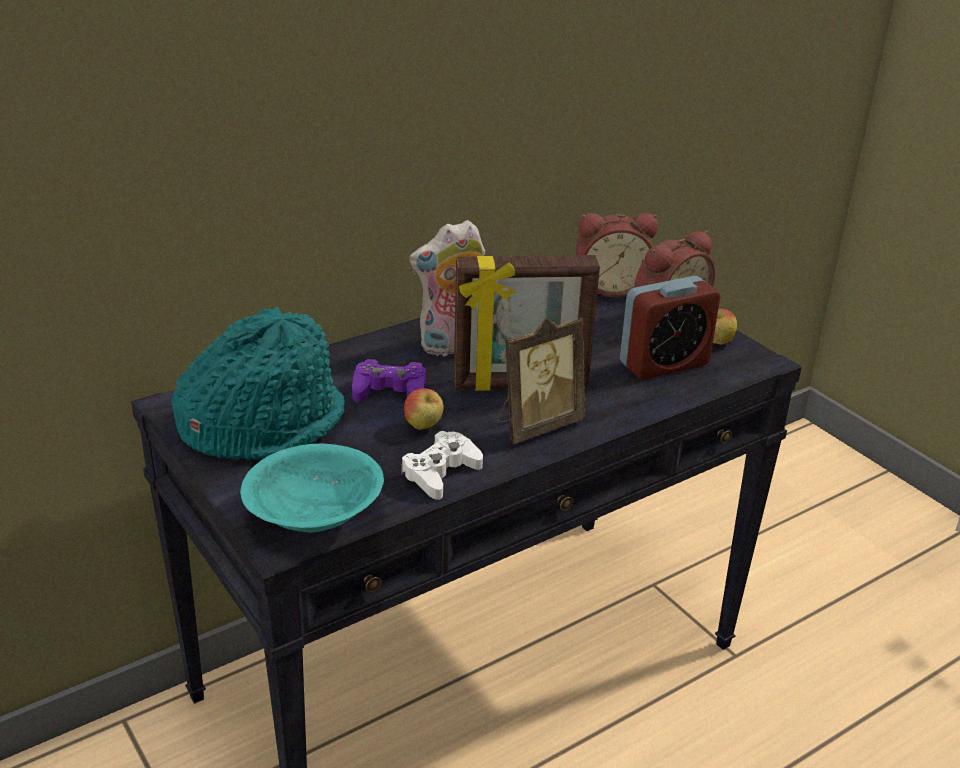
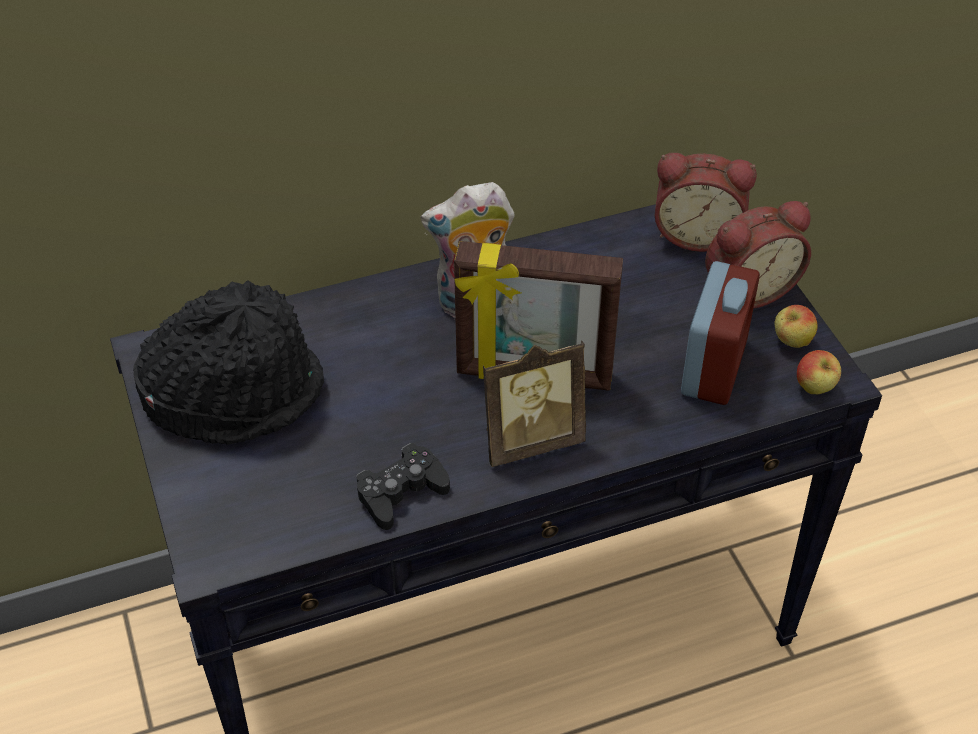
camera: 15 degrees right, 15 degrees up
(262, 424) = (235, 392): turquoise hat -> black hat
(314, 516) = (252, 530): turquoise bowl -> none
(390, 391) = (385, 364): purple game controller -> none
(423, 427) = (404, 423): apple -> apple (814, 388)
(440, 473) = (401, 492): white game controller -> black game controller
(664, 364) = (714, 367): alarm clock -> alarm clock turned 60 degrees counterclockwise

